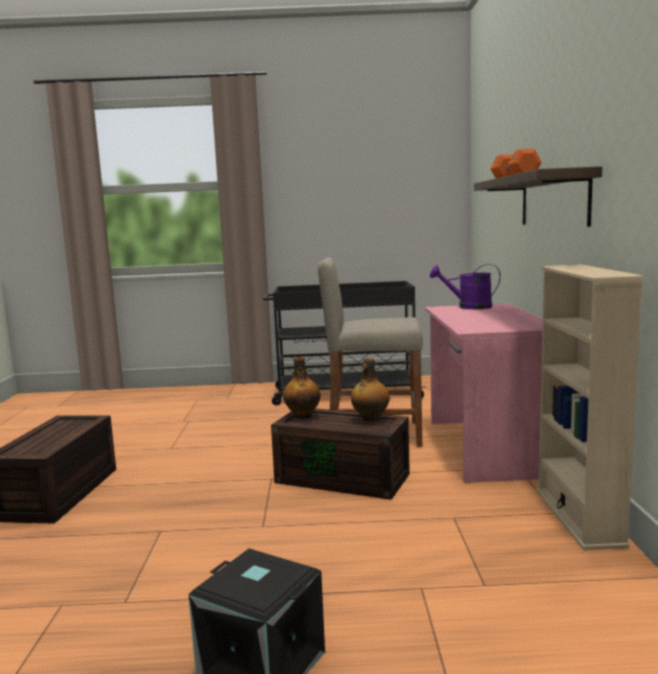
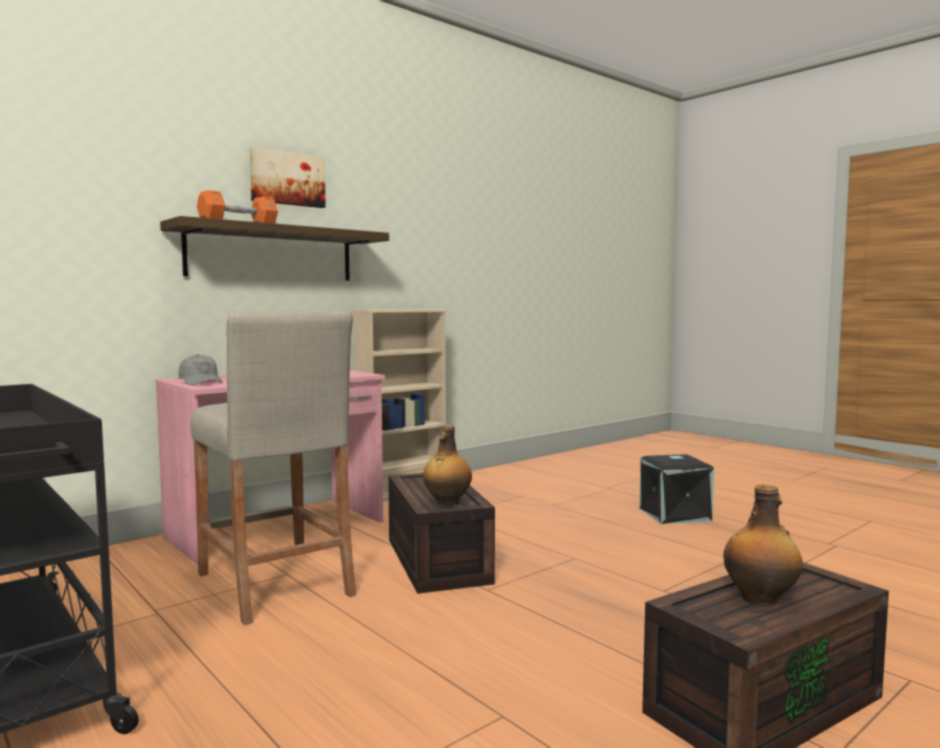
camera: 130 degrees left, 5 degrees down
(370, 418) = (416, 482): bottle -> bottle (761, 599)
(468, 307) = (200, 382): purple watering can -> grey cap
(563, 116) = (287, 179): none -> picture

